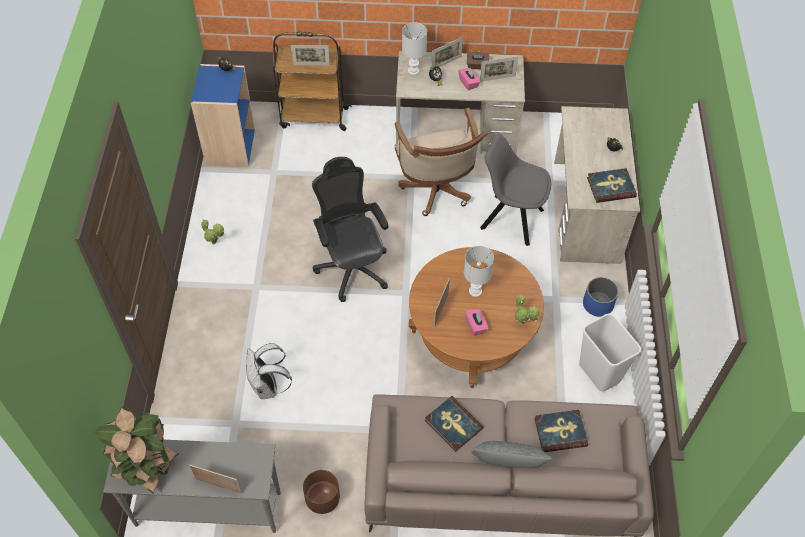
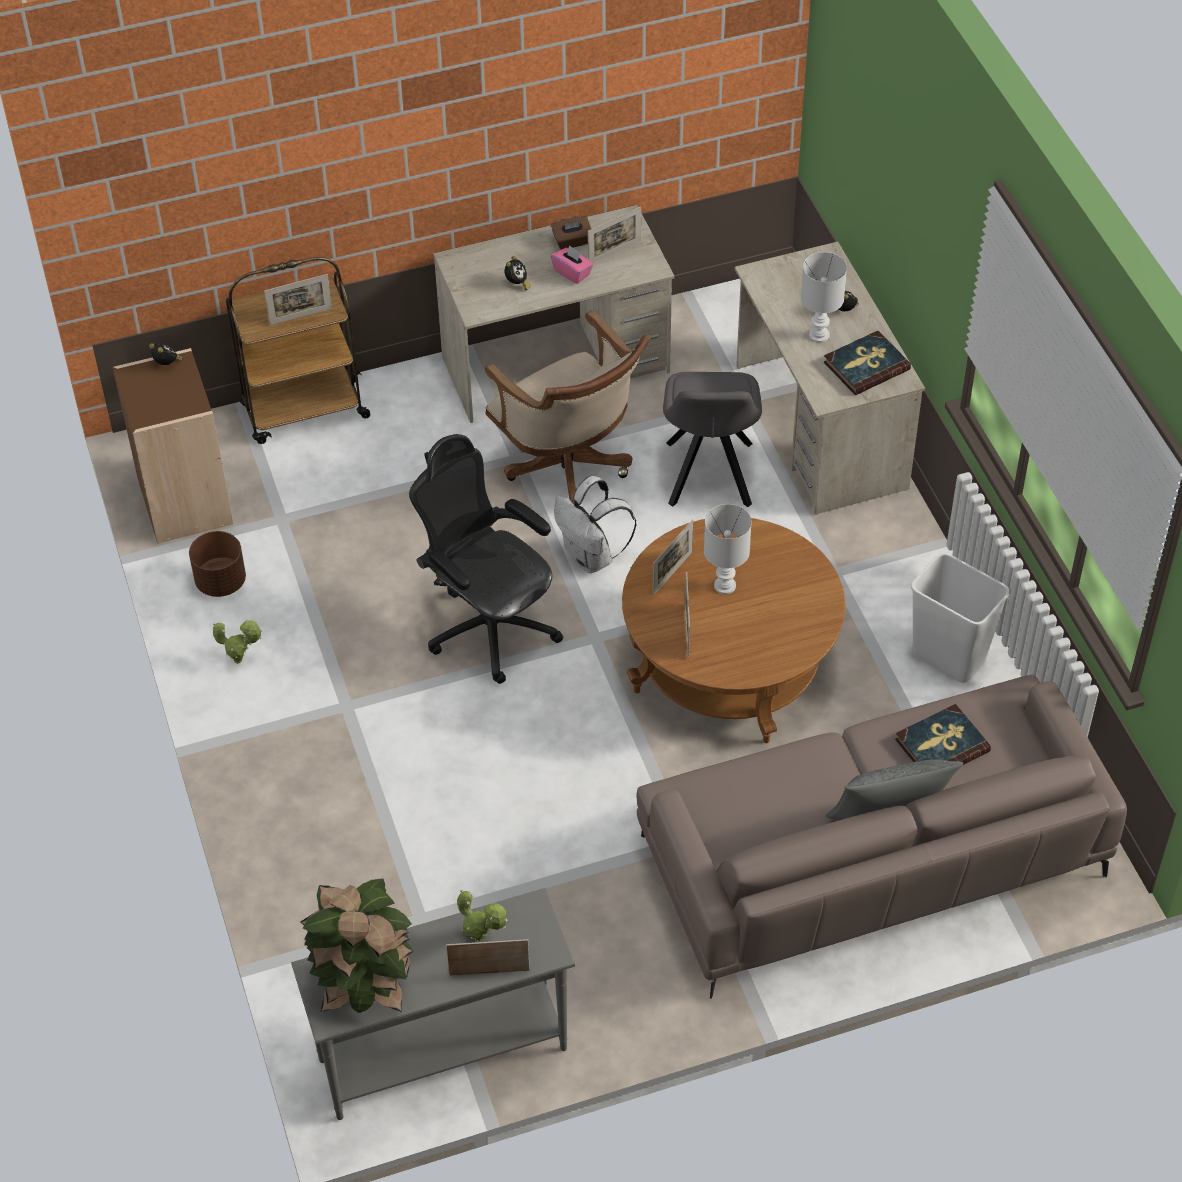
camera: 20 degrees left, 5 degrees down
(230, 146) = (183, 500): blue bookcase -> brown bookcase
(268, 387) = (445, 848): white backpack -> white backpack (592, 557)
(323, 498) = (615, 977): brown planter -> brown planter (221, 581)
(414, 71) = (474, 278): white table lamp -> white table lamp (819, 335)
(446, 63) = (521, 252): picture frame -> picture frame (672, 573)
(453, 424) = (780, 788): book -> none
(476, 326) = (750, 635): pink tissue box -> none
(511, 219) = (709, 474): grey chair -> grey chair turned 90 degrees counterclockwise
(523, 323) = (818, 608): potted plant -> potted plant (482, 939)
(598, 304) = (901, 559): blue planter -> none

